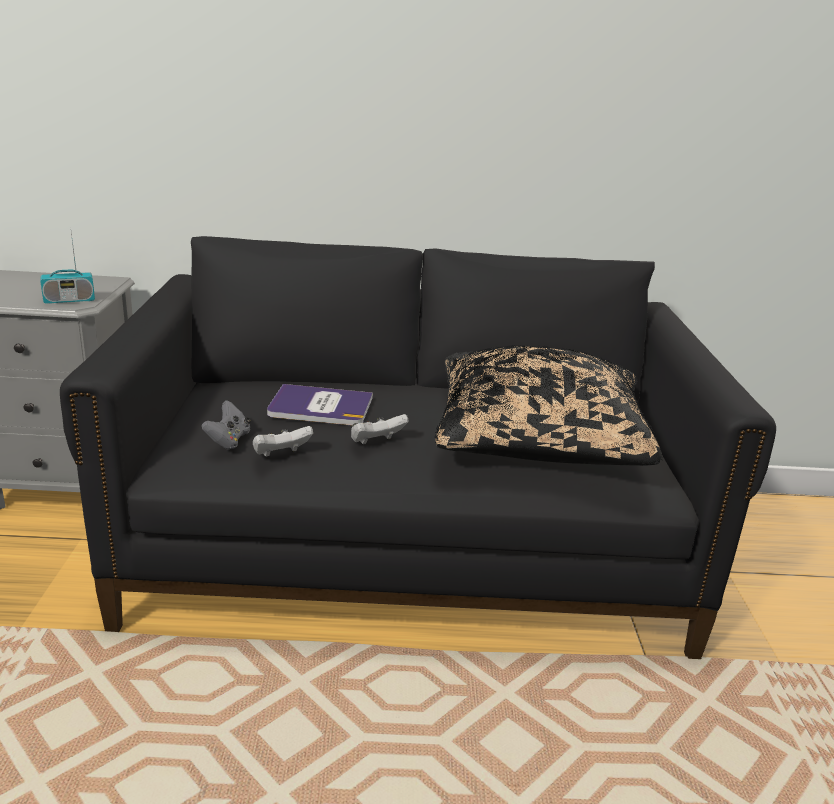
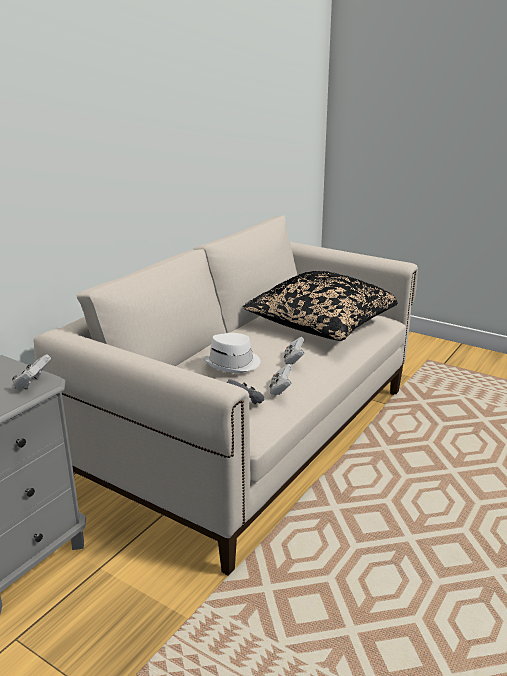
camera: 55 degrees left, 0 degrees up
(69, 300) = (33, 384): radio -> white game controller
(320, 407) = (233, 363): book -> white hat
(407, 552) = (252, 436): black sofa -> beige sofa

